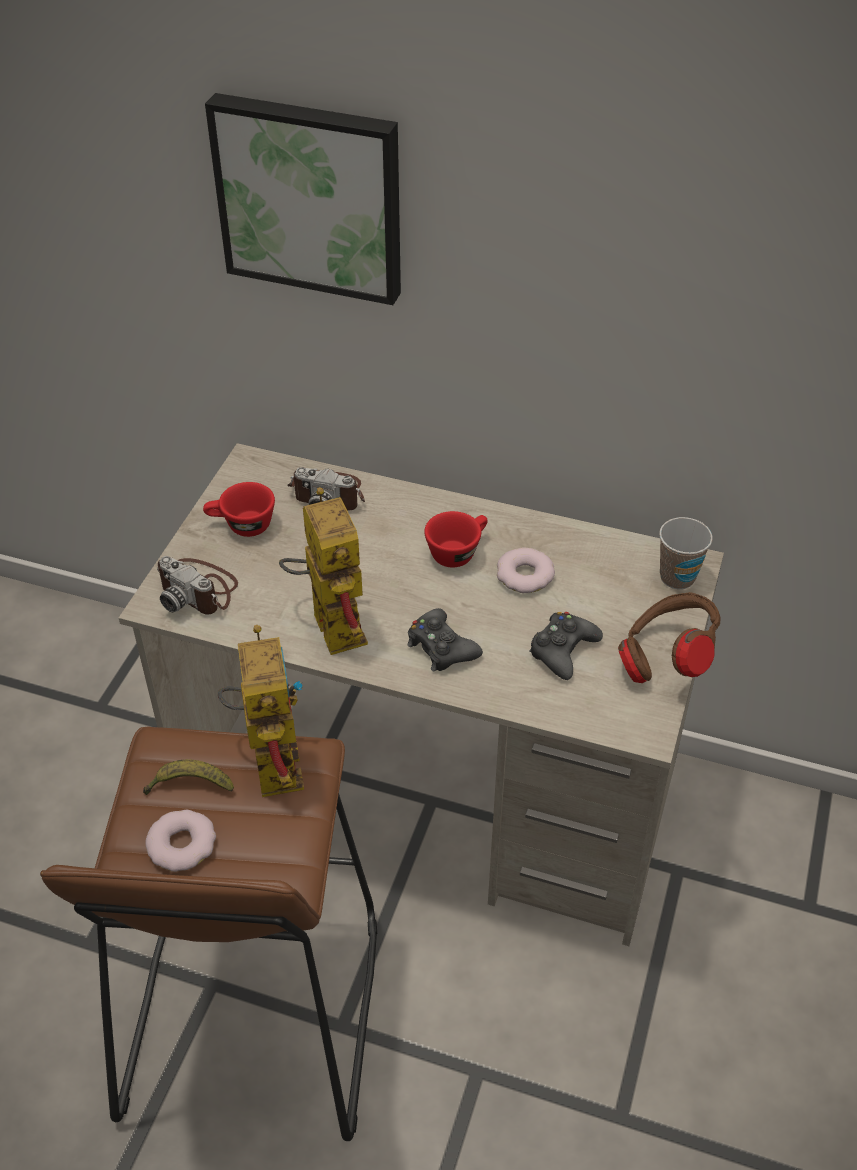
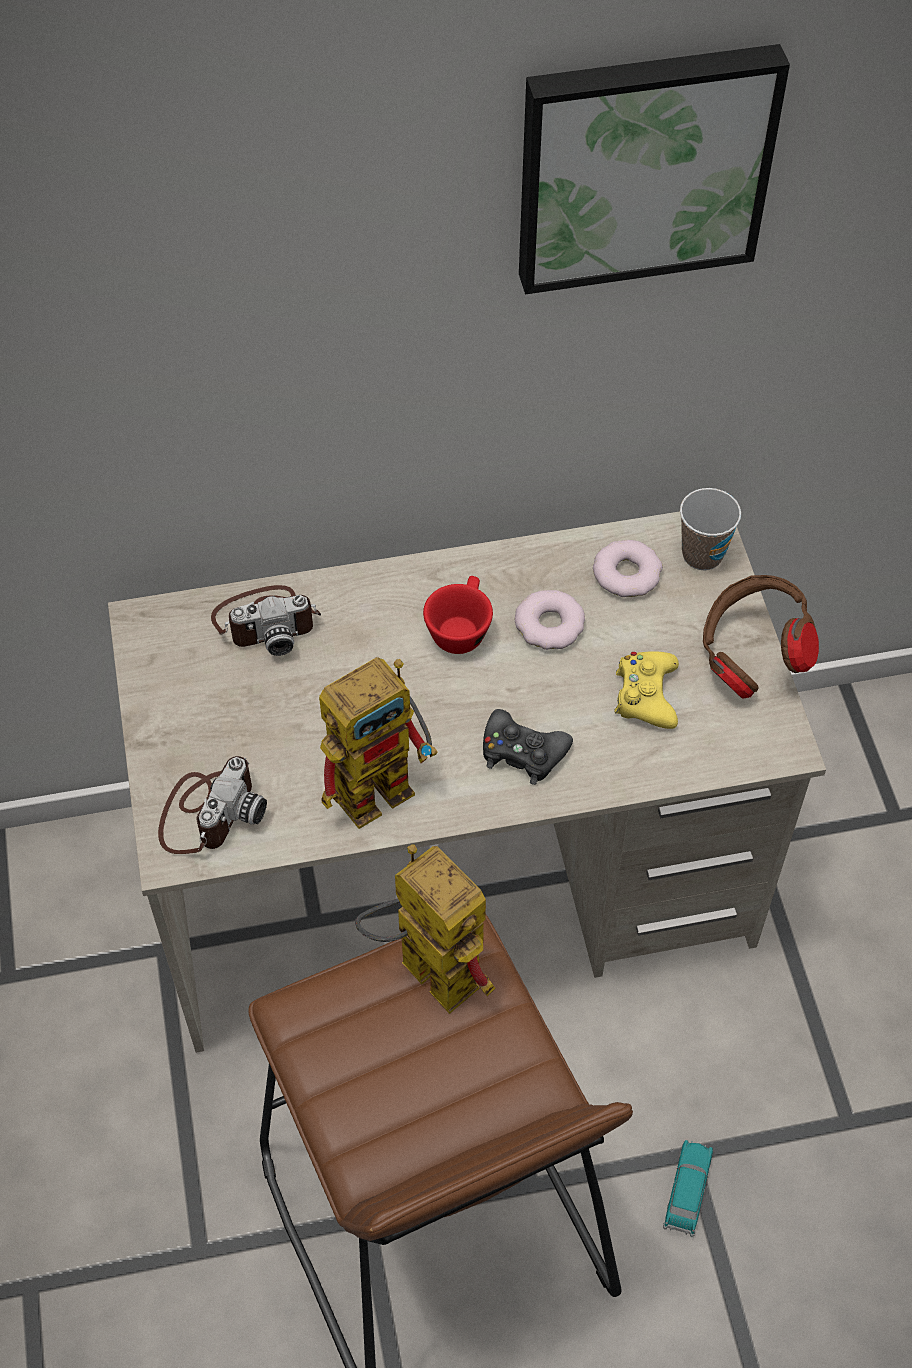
camera: 30 degrees left, 10 degrees up
(182, 844) = (405, 1109): donut -> donut (626, 573)
(189, 786) = (364, 1042): banana -> none
(198, 589) = (209, 811): camera -> camera turned 75 degrees counterclockwise
(241, 526) = (197, 708): red cup -> none
(311, 196) = (183, 300): picture -> picture (642, 164)
(329, 622) = (383, 780): toy robot -> toy robot turned 105 degrees clockwise
(457, 1096) = (687, 1190): none -> toy car
(562, 650) = (646, 695): black game controller -> yellow game controller

